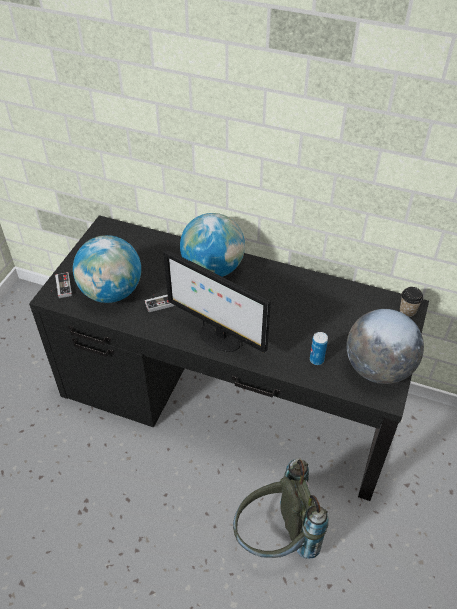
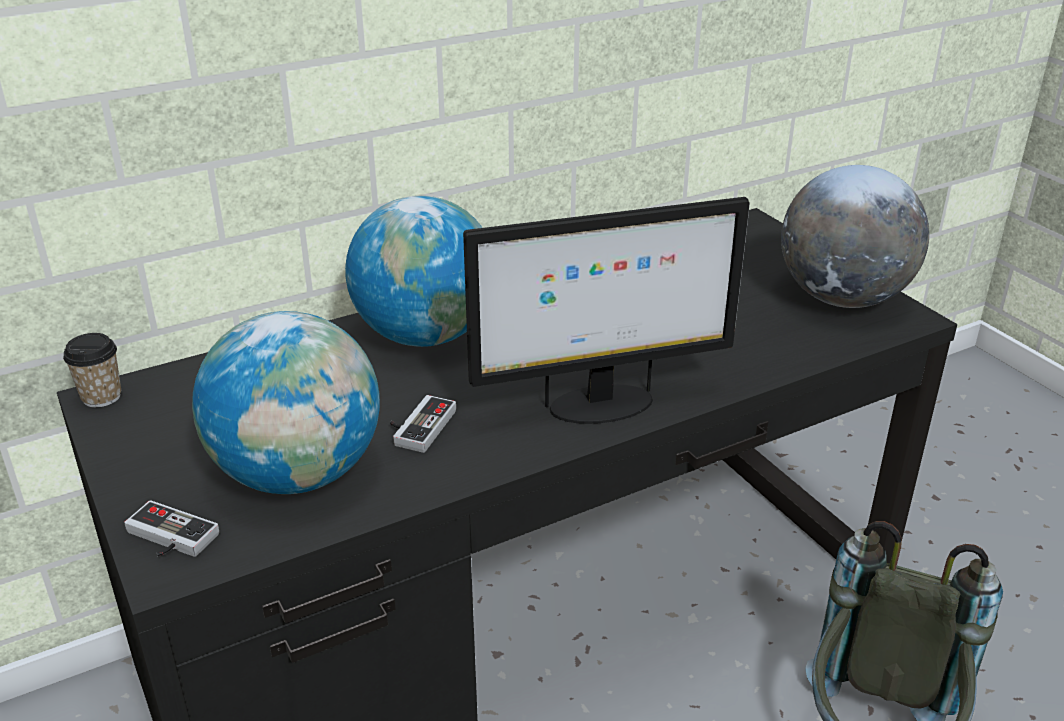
camera: 50 degrees left, 15 degrees down
(316, 360) = (766, 337): can -> none
(407, 311) = (757, 229): cup -> cup (101, 397)

